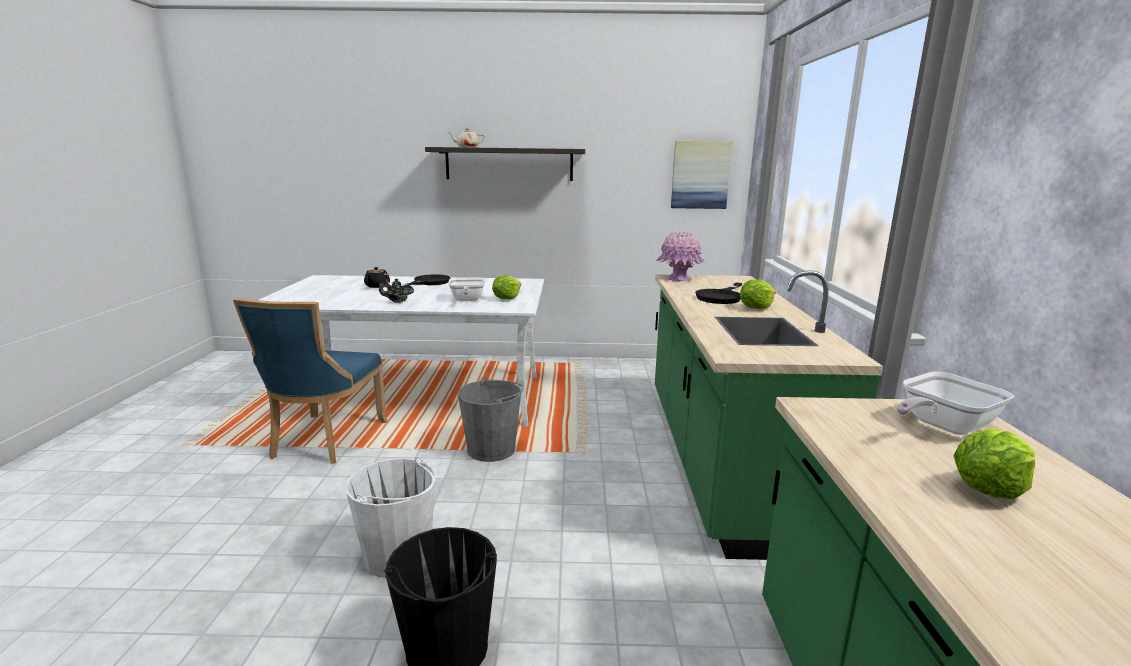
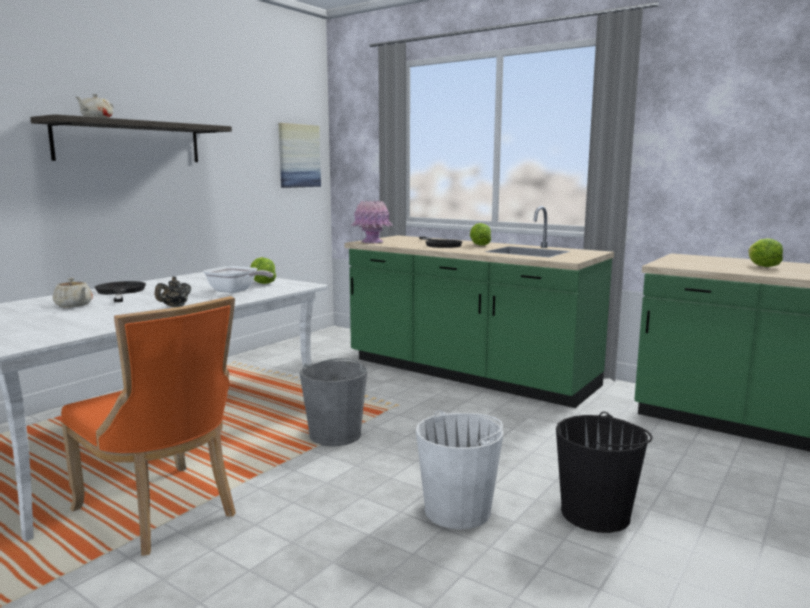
camera: 55 degrees left, 5 degrees down
(325, 440) = (162, 512): blue chair -> orange chair
(377, 286) = (74, 305): black teapot -> beige teapot
(941, 426) = (698, 259): frying pan -> none

